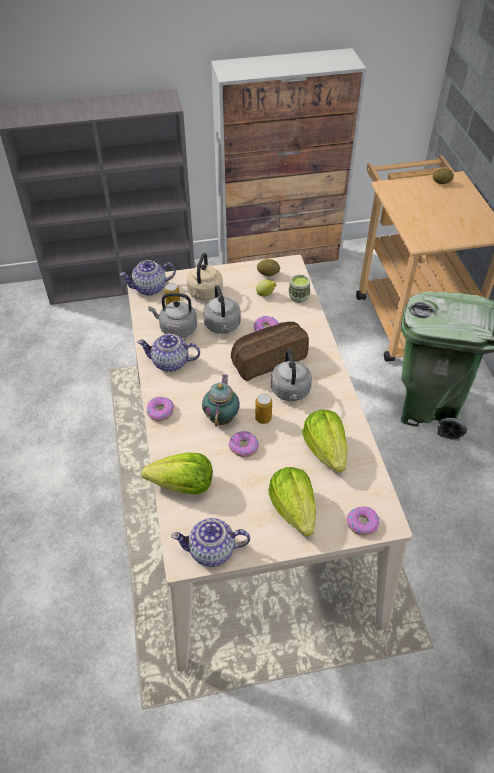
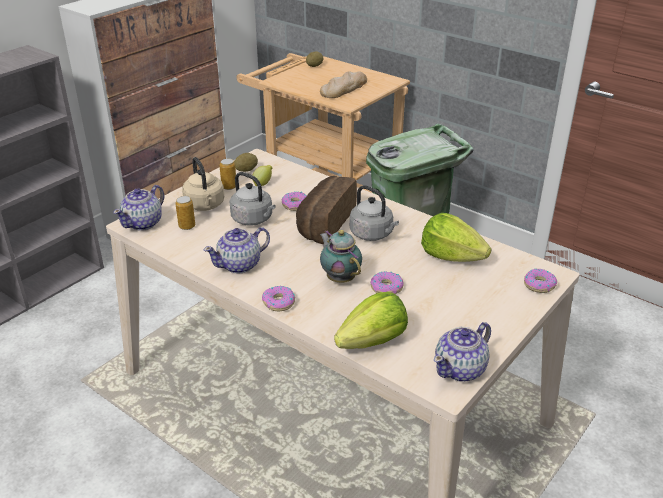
camera: 40 degrees left, 15 degrees down
(176, 329) = (212, 240): grey kettle -> none
(263, 418) = (375, 261): can -> can (229, 187)
(293, 509) = (481, 305): lettuce -> none
(298, 297) = (294, 174): cup -> none
(437, 222) = (344, 88): none -> bread

